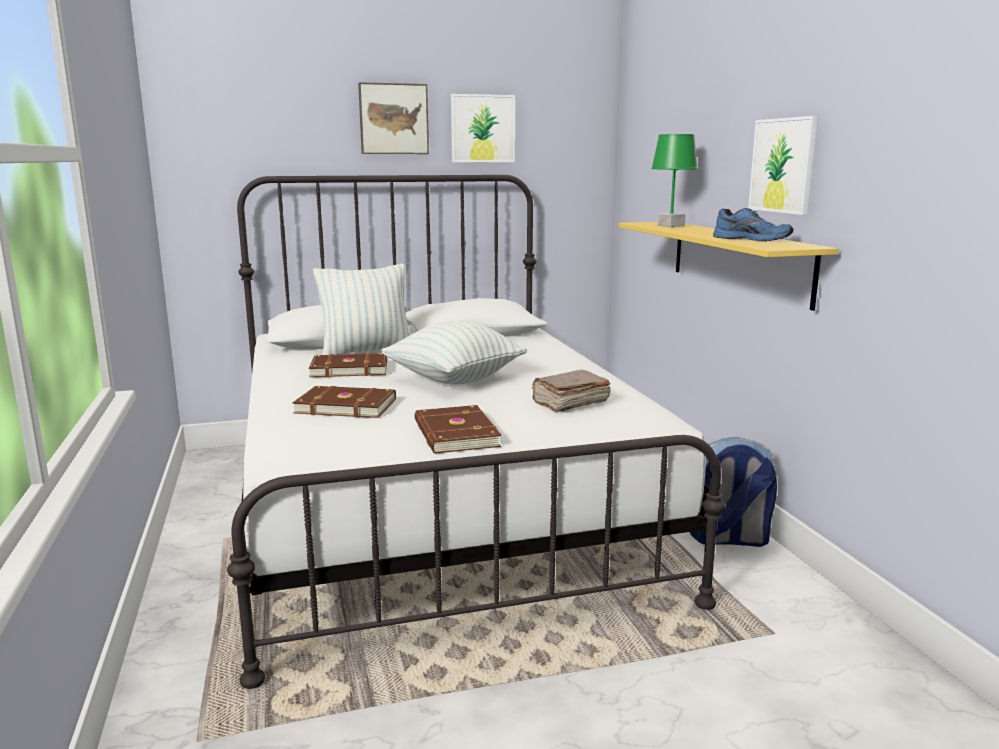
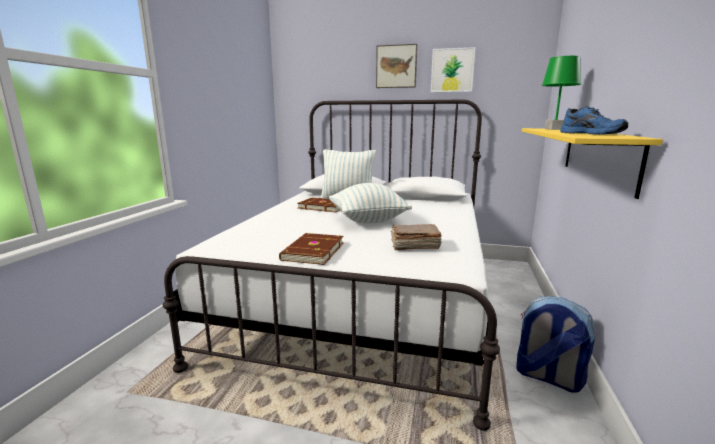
camera: 30 degrees right, 0 degrees up
(346, 406) = (287, 225): brown book -> none
(783, 165) = (634, 68): picture -> none

